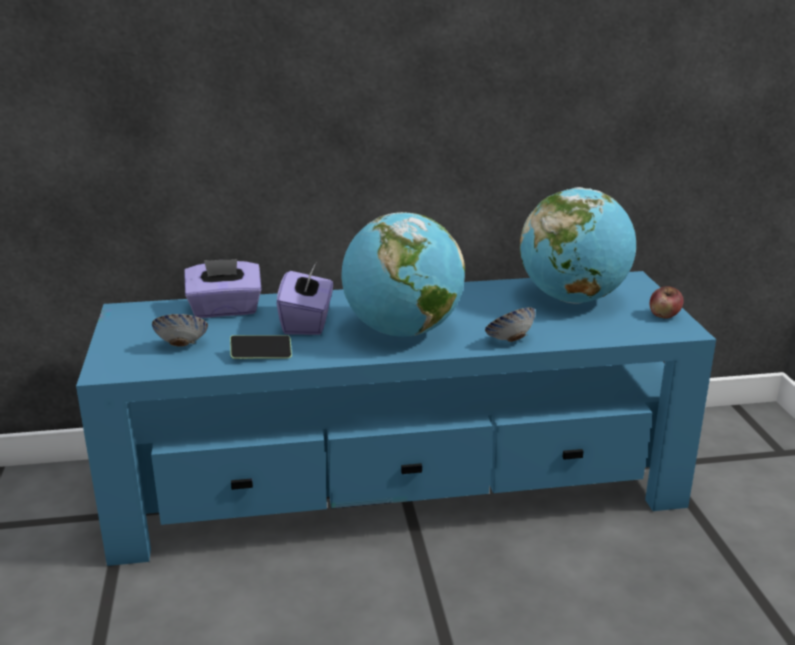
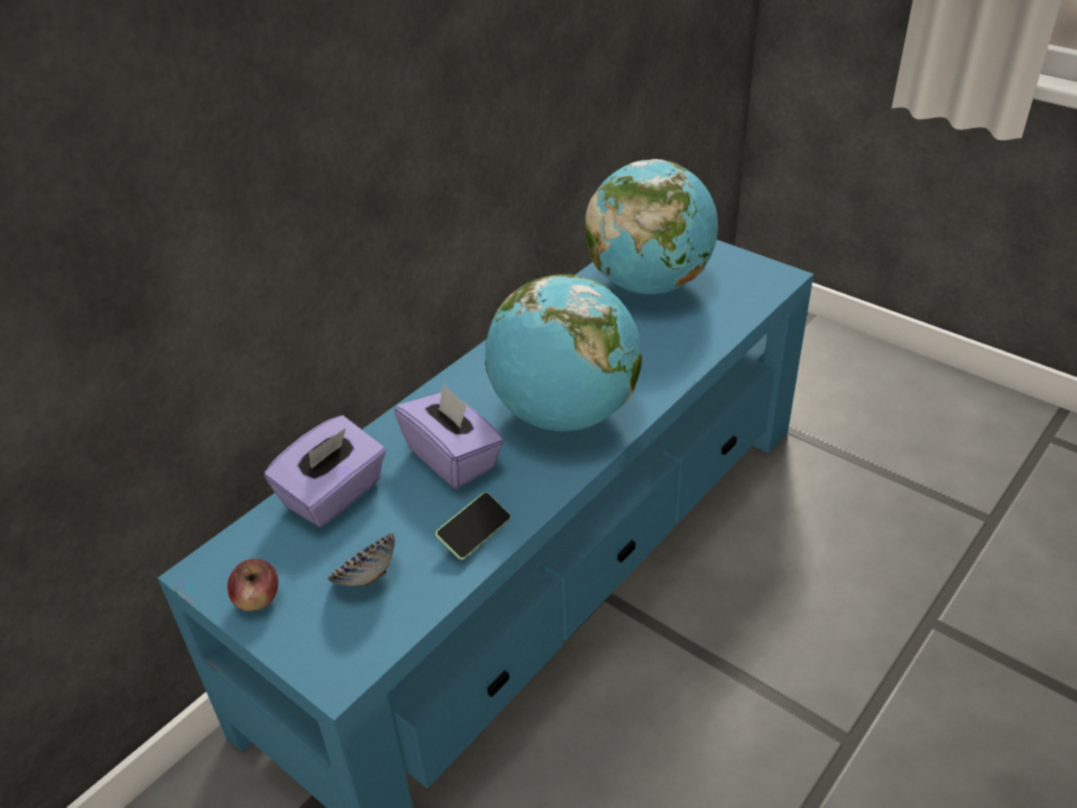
camera: 40 degrees left, 15 degrees up
(509, 340) = (671, 368): bowl -> none
(664, 315) = (744, 266): apple -> apple (258, 599)

